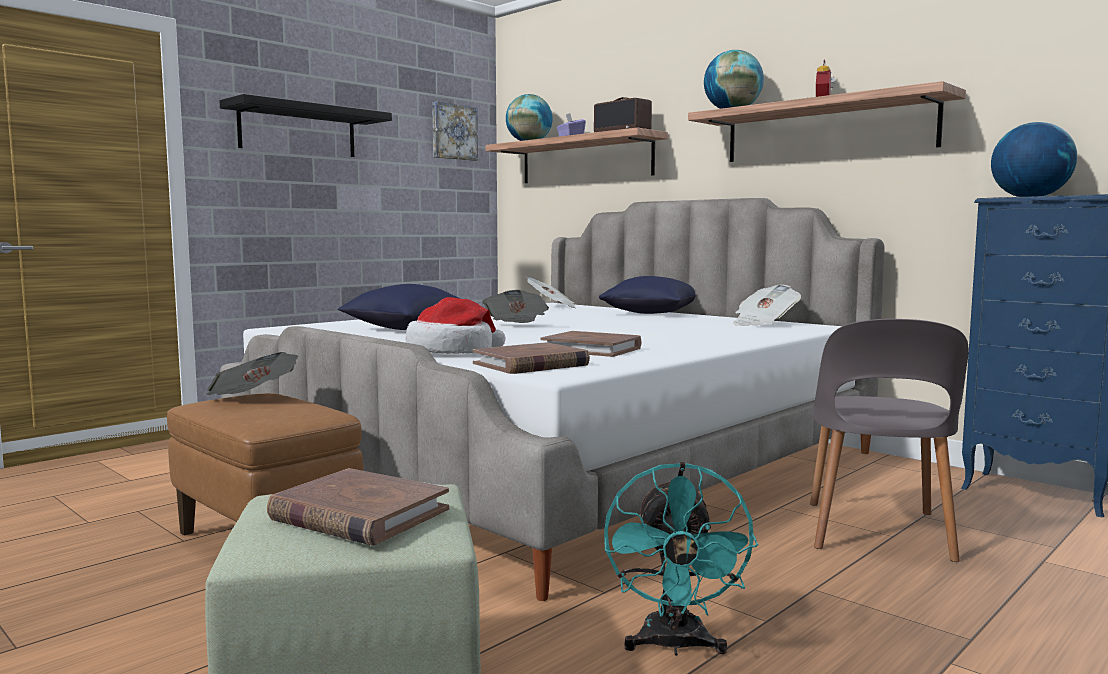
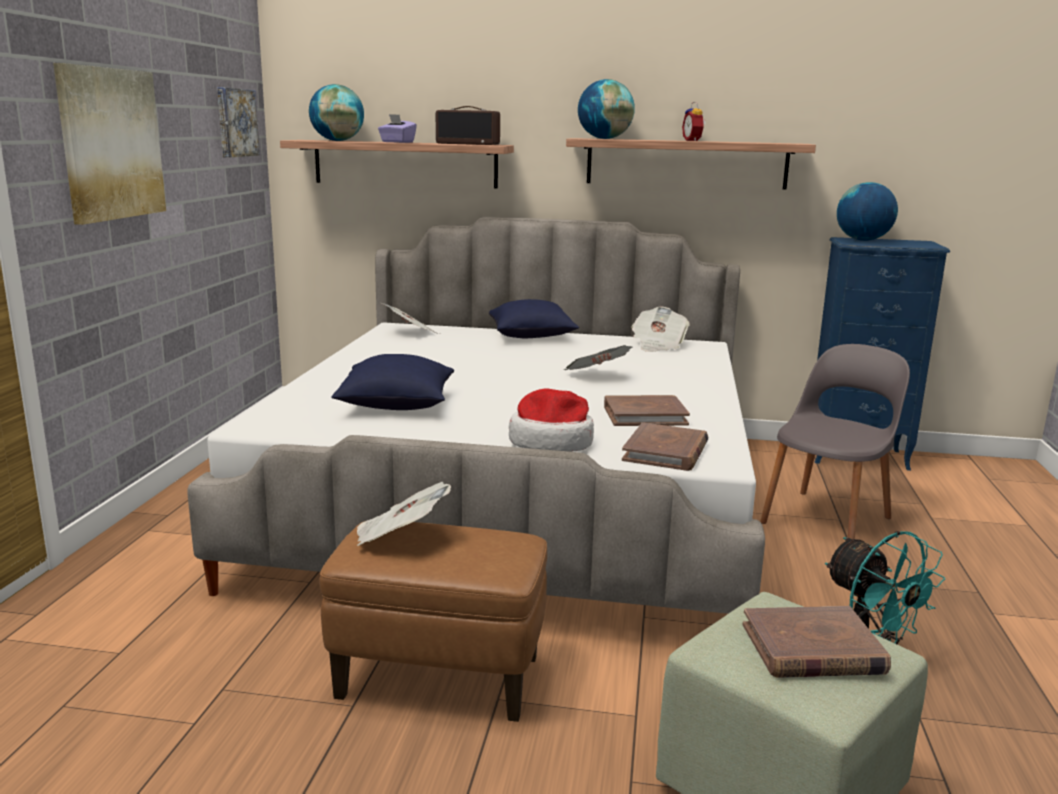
camera: 35 degrees left, 10 degrees up
(298, 131) = (111, 144): black shelf -> picture
(516, 326) = (481, 381): newspaper -> newspaper (596, 376)
(876, 532) = (827, 519): grey chair -> grey chair turned 120 degrees counterclockwise

